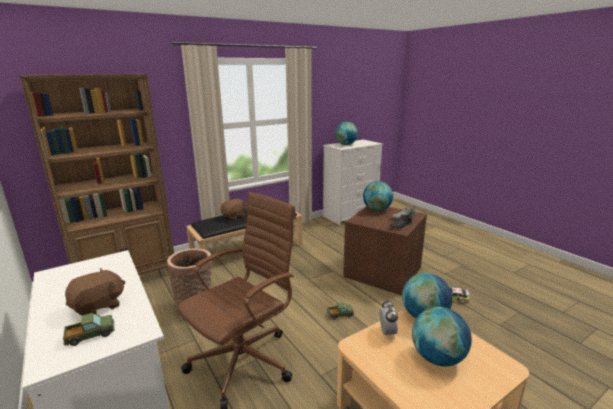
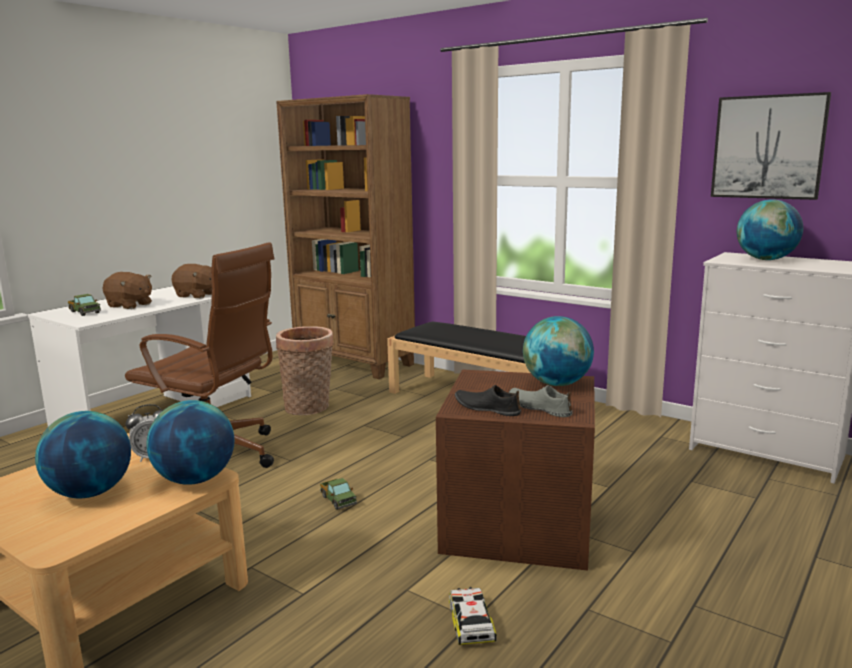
camera: 70 degrees right, 5 degrees down
(234, 216) = (472, 332): brown plush toy -> brown plush toy (197, 295)
(332, 101) = (768, 147): none -> picture

